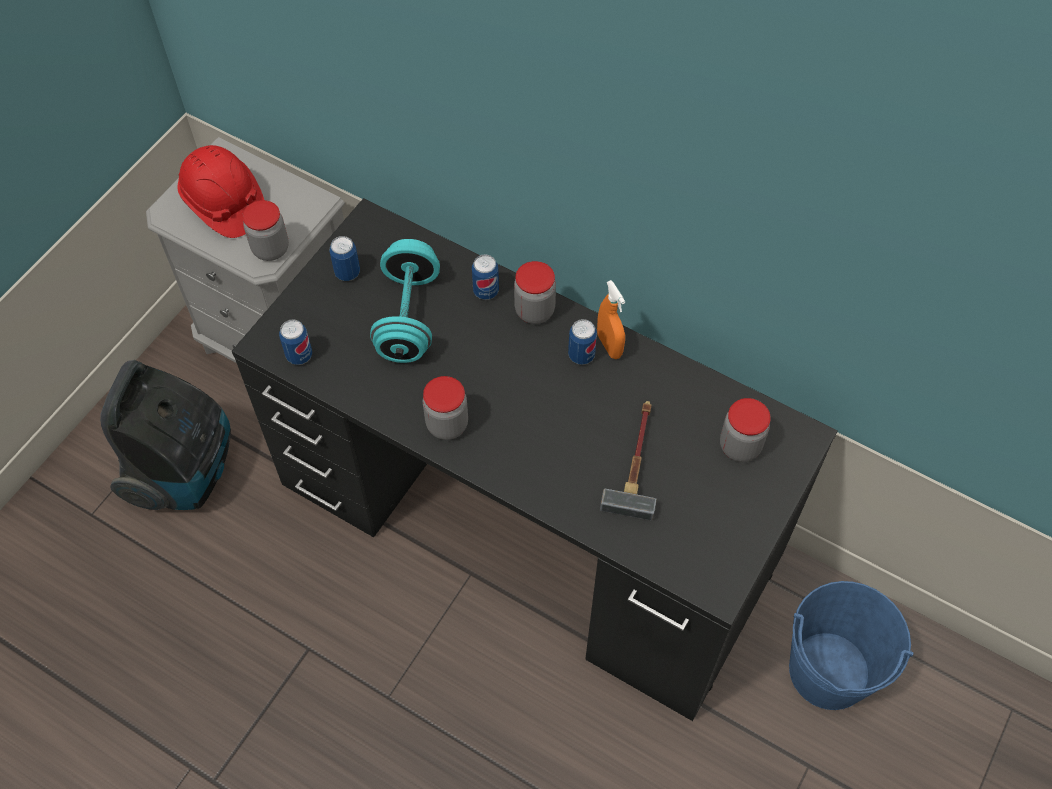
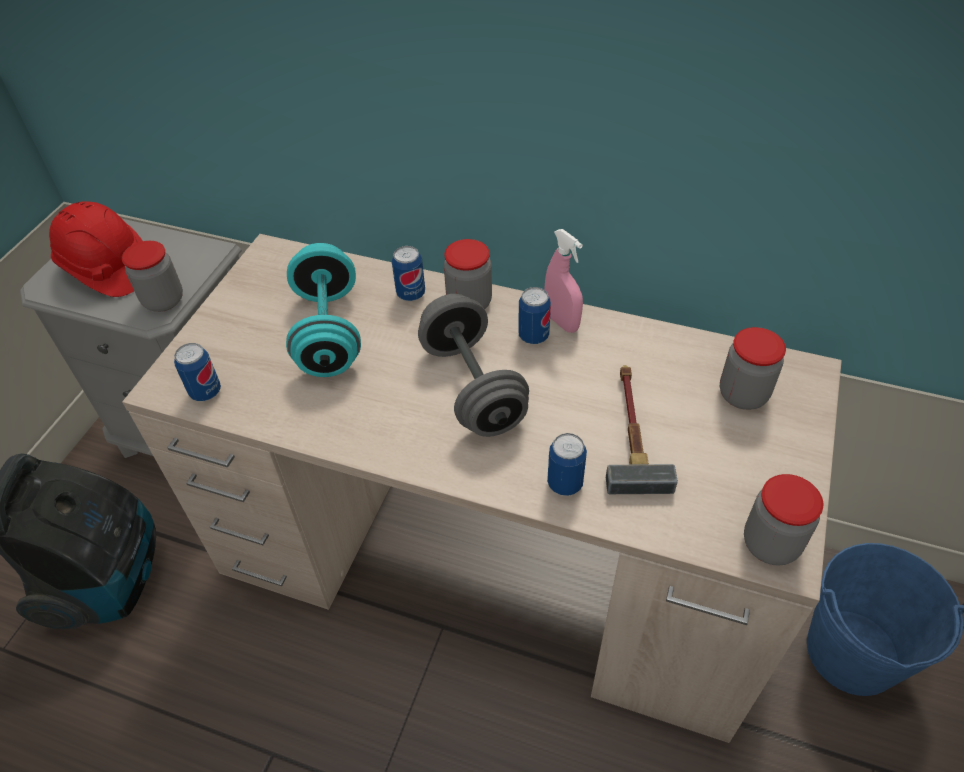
camera: 10 degrees left, 10 degrees down
(347, 273) = (252, 302): can -> can (565, 483)
(447, 424) = (397, 433): jar -> jar (770, 544)
(518, 394) = (473, 387): none -> grey dumbbell
(528, 521) = (491, 559): black desk -> beige desk
(609, 345) = (561, 322): orange spray bottle -> pink spray bottle

